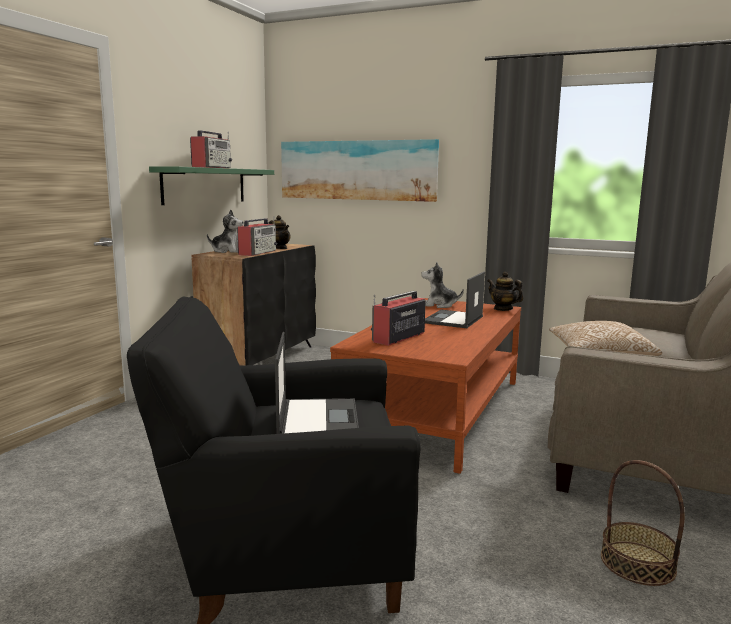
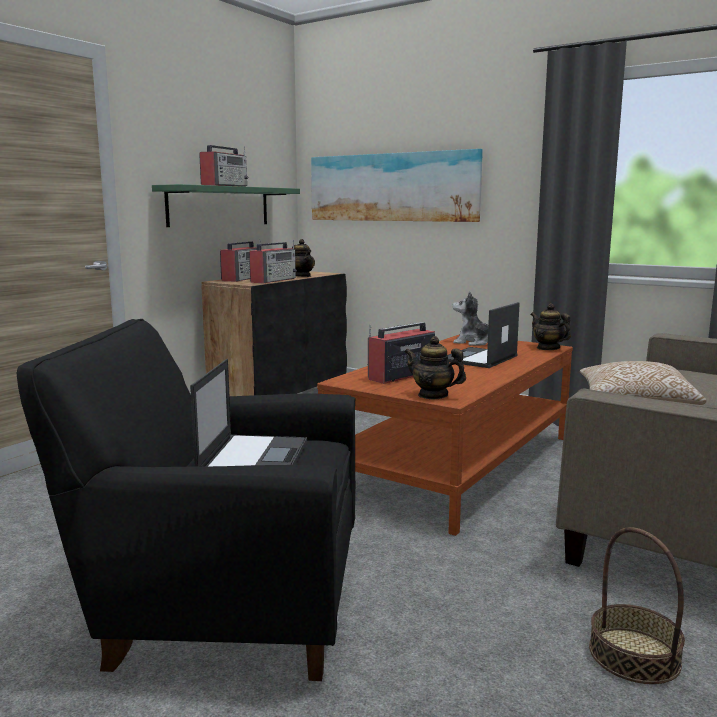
camera: 10 degrees right, 0 degrees up
(227, 251) = (243, 279): plush toy -> radio
(437, 355) = (433, 395): none -> teapot

